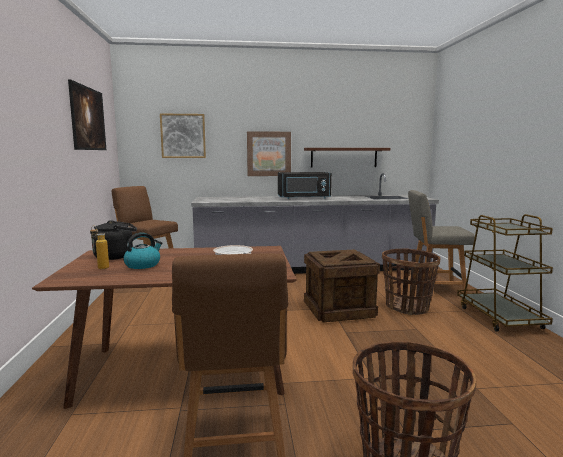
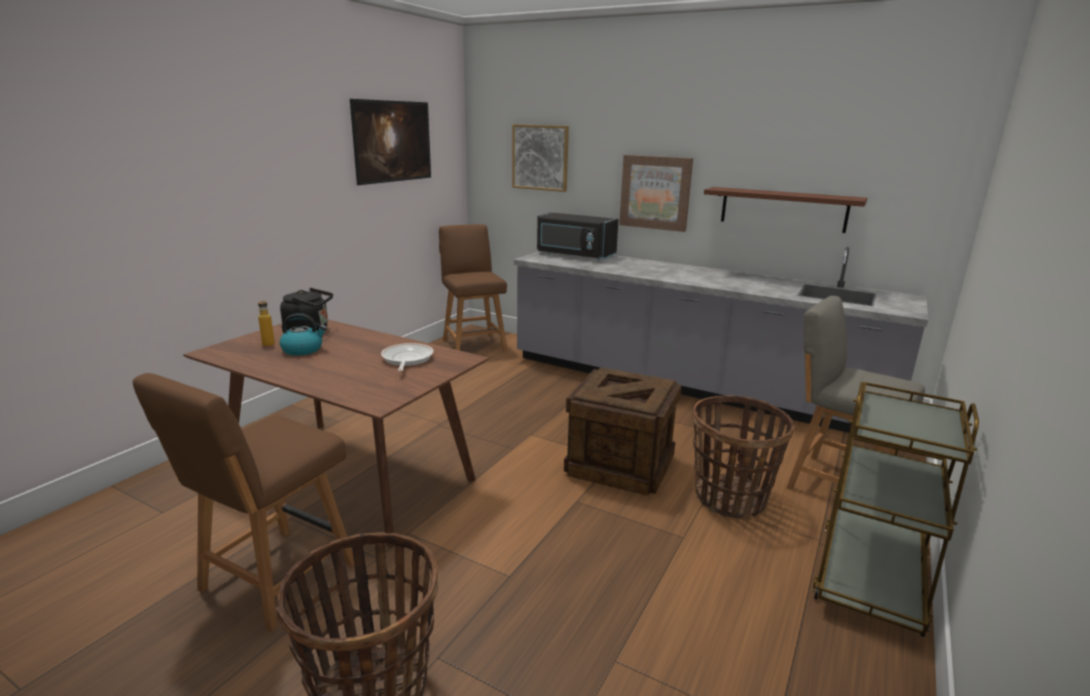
camera: 35 degrees right, 10 degrees up
(304, 198) = (687, 273): black microwave -> black microwave (574, 255)

